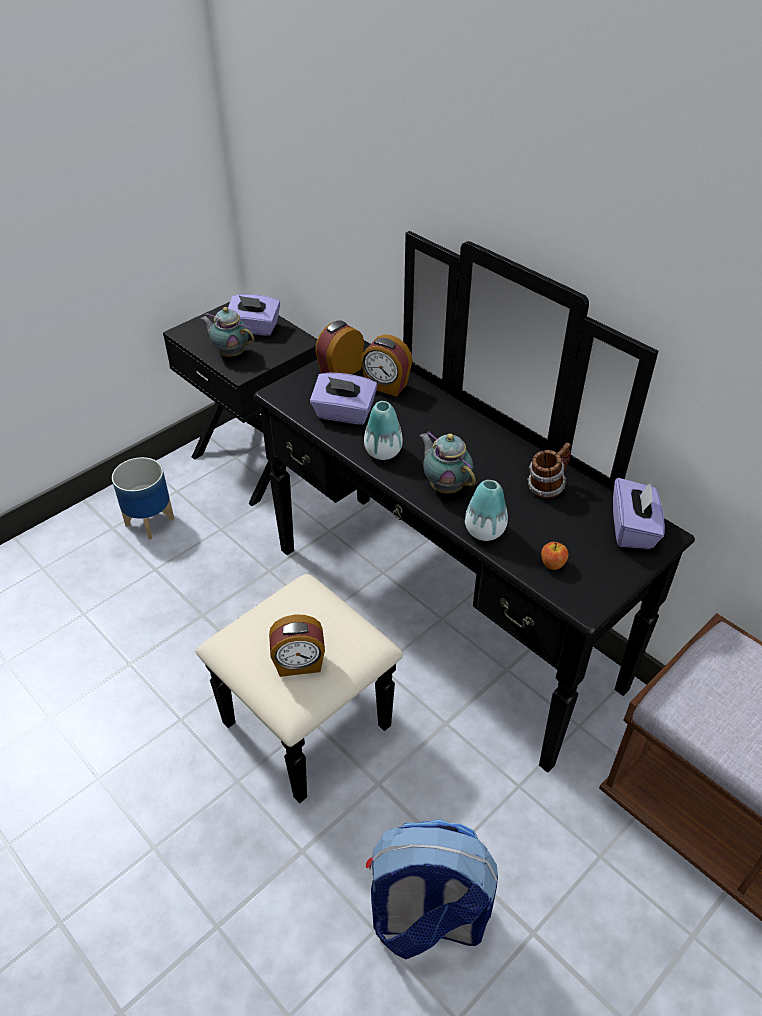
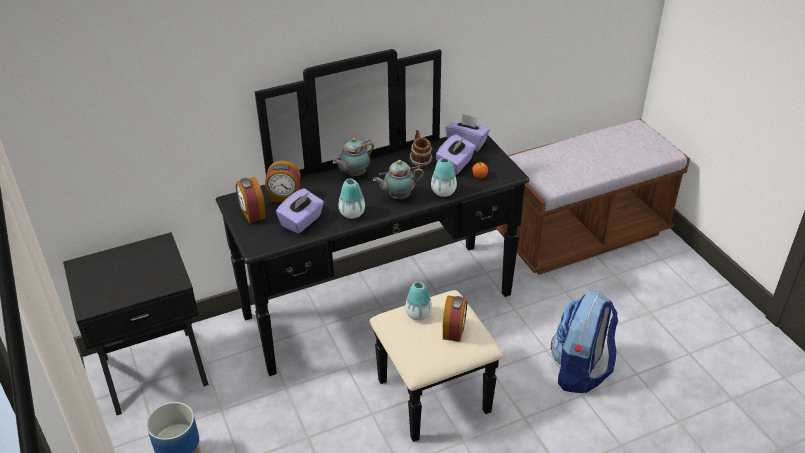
camera: 70 degrees left, 5 degrees down
(230, 353) = (145, 284): teapot -> teapot (354, 174)
(254, 328) = (120, 264): purple tissue box -> purple tissue box (455, 165)
(317, 615) = (418, 314): none -> vase
(386, 386) = (284, 197): alarm clock -> alarm clock turned 45 degrees clockwise

